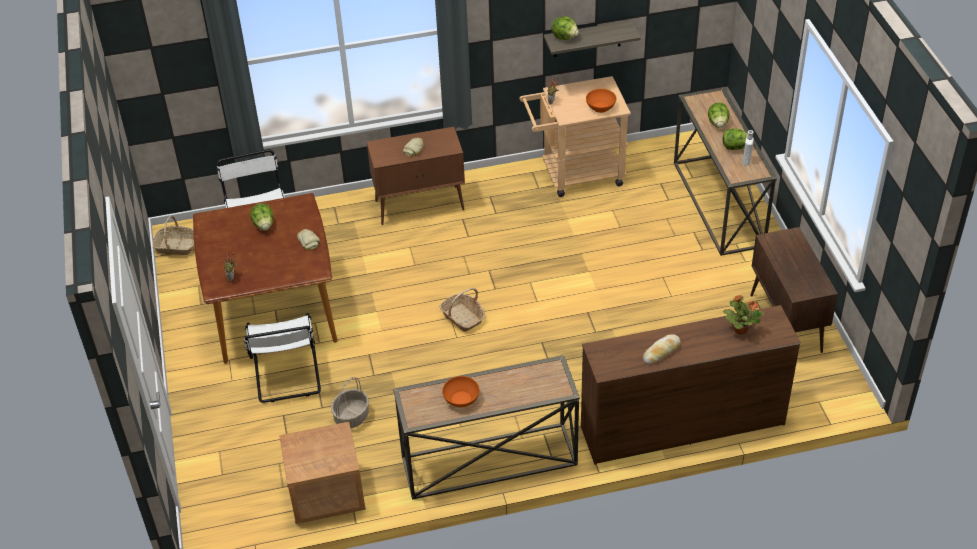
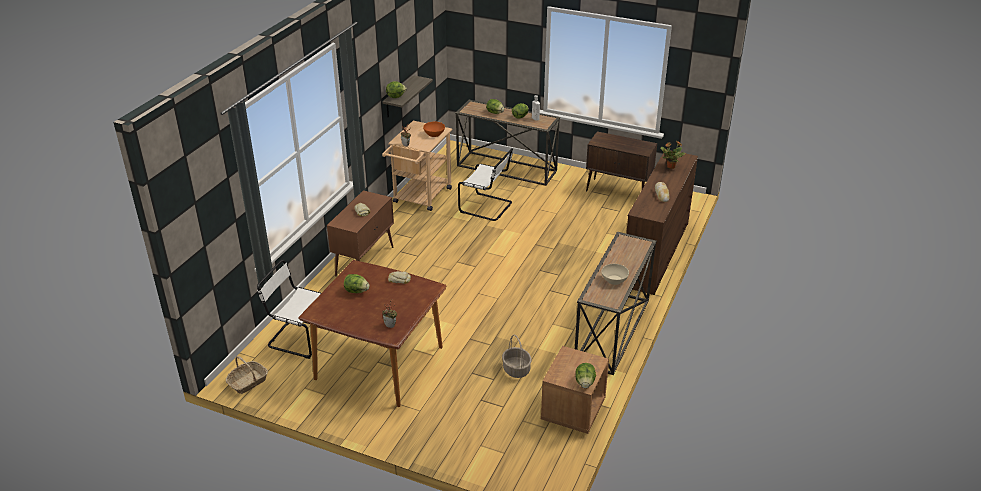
camera: 55 degrees left, 10 degrees down
(287, 377) = (448, 383): white chair -> white chair (487, 207)
(302, 470) = (585, 383): none -> lettuce
(461, 399) = (614, 280): orange bowl -> beige bowl
(462, 317) = (484, 288): basket -> none

